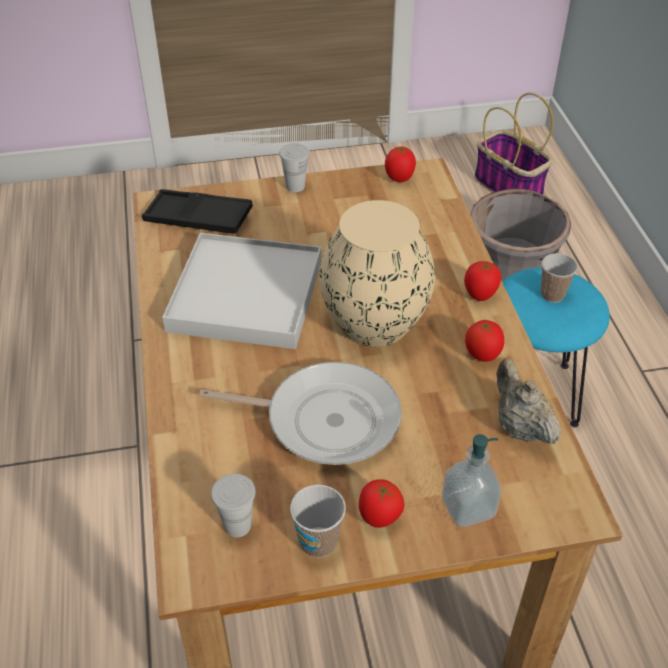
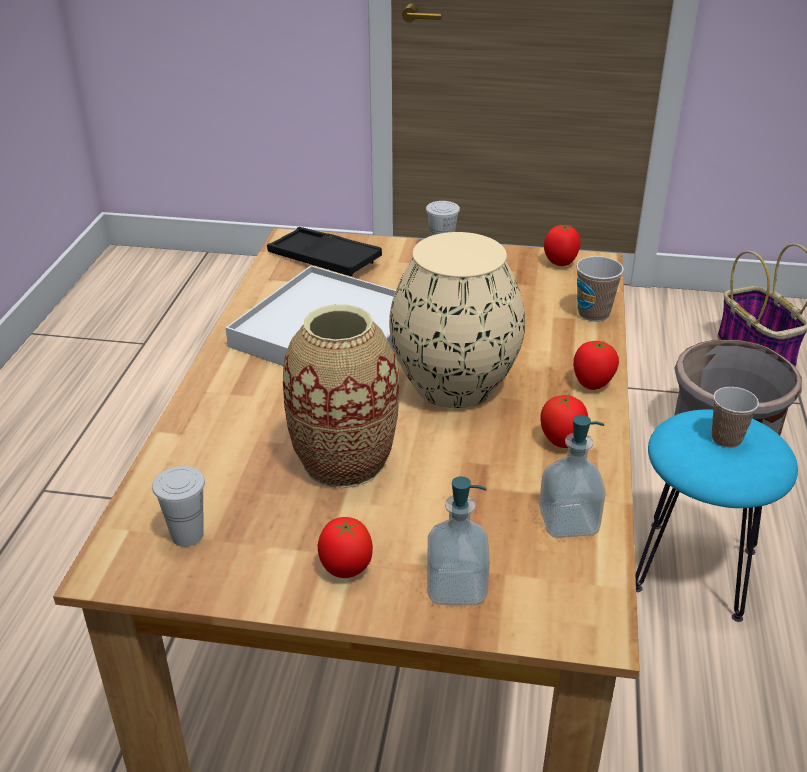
camera: 20 degrees right, 10 degrees down
(318, 542) = (263, 574): cup -> cup (593, 313)
(325, 419) = (344, 460): frying pan -> vase
(520, 426) = (568, 522): beige teapot -> soap dispenser

